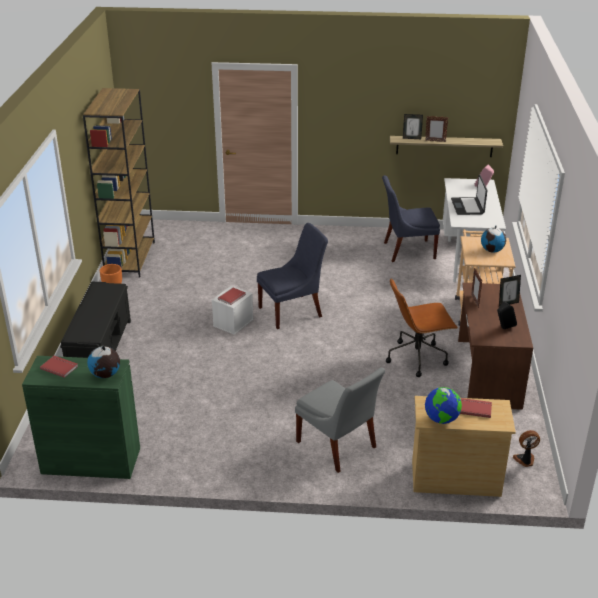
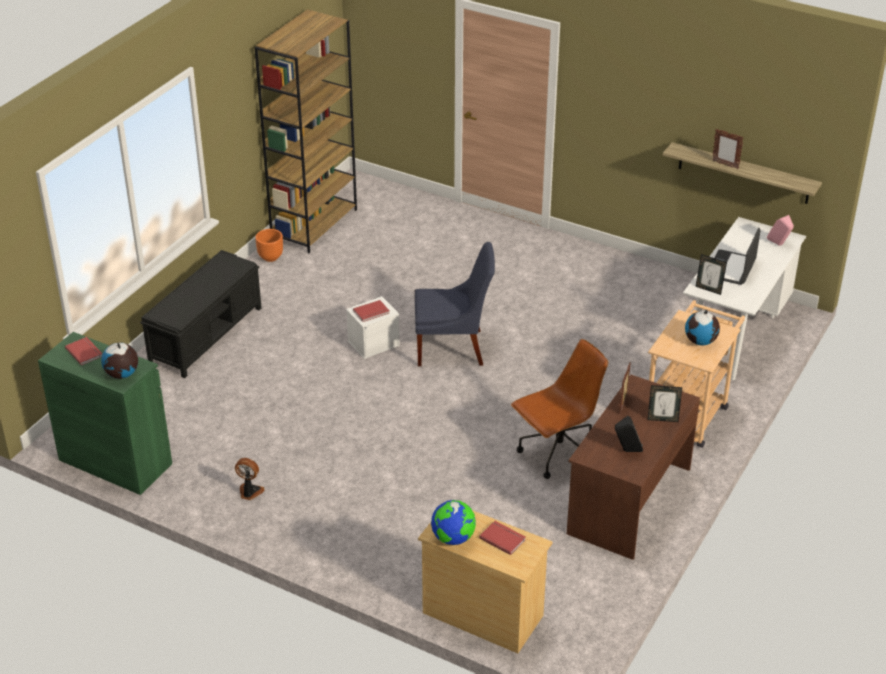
camera: 25 degrees right, 5 degrees up
(338, 446) = (379, 532): grey chair -> none
(406, 250) = (661, 303): blue chair -> none
(411, 138) = (697, 153): picture frame -> picture frame (709, 289)
(417, 357) = (557, 453): brown office chair -> brown office chair turned 135 degrees clockwise
(525, 460) = (582, 622): fan -> fan (249, 492)

